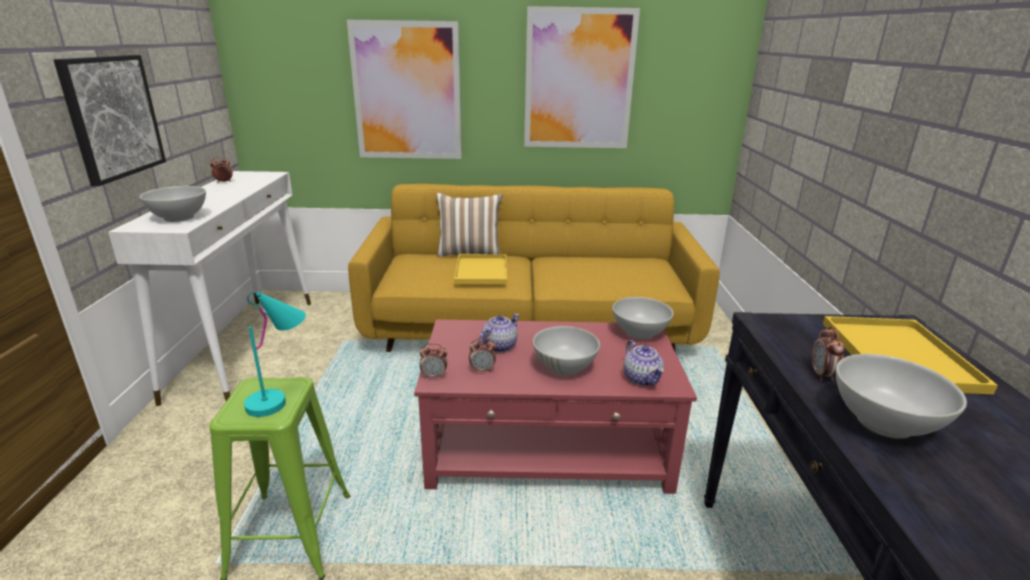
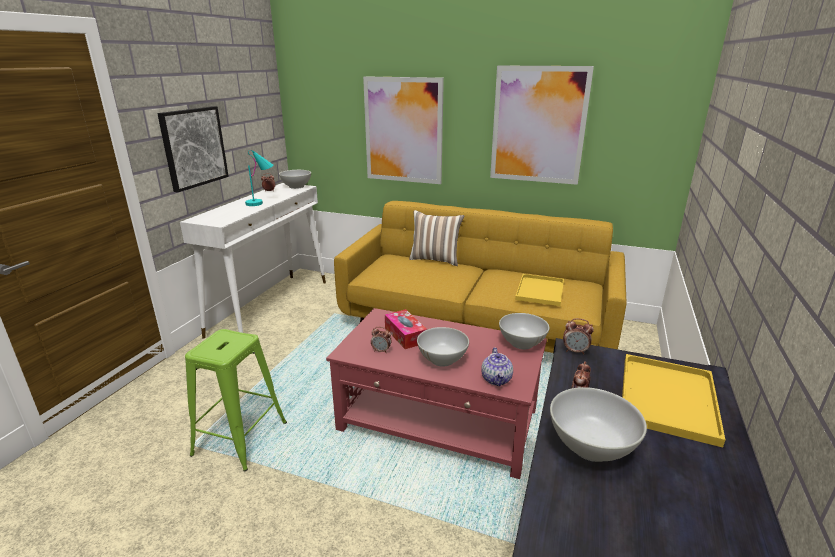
camera: 20 degrees right, 0 degrees up
(178, 218) = (224, 216): white bowl -> white bowl (296, 186)
(282, 397) = (233, 345): turquoise table lamp -> turquoise table lamp (262, 202)
(434, 376) = (346, 349): alarm clock -> alarm clock (575, 351)
(482, 271) = (434, 275): yellow tray -> yellow tray (540, 291)
(499, 346) = (405, 335): teapot -> tissue box

